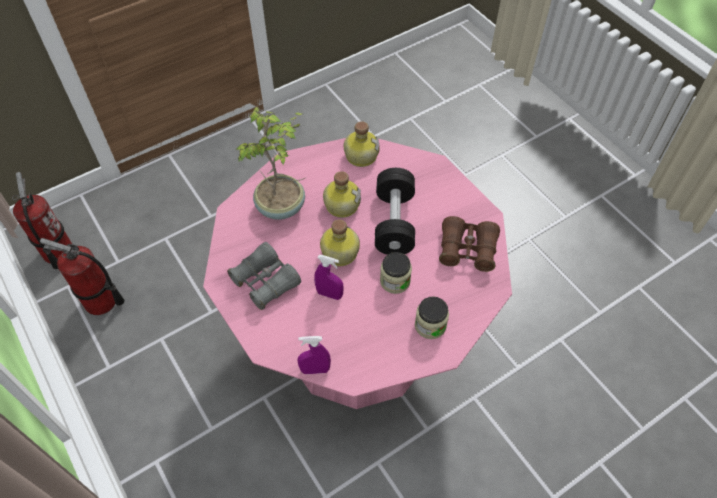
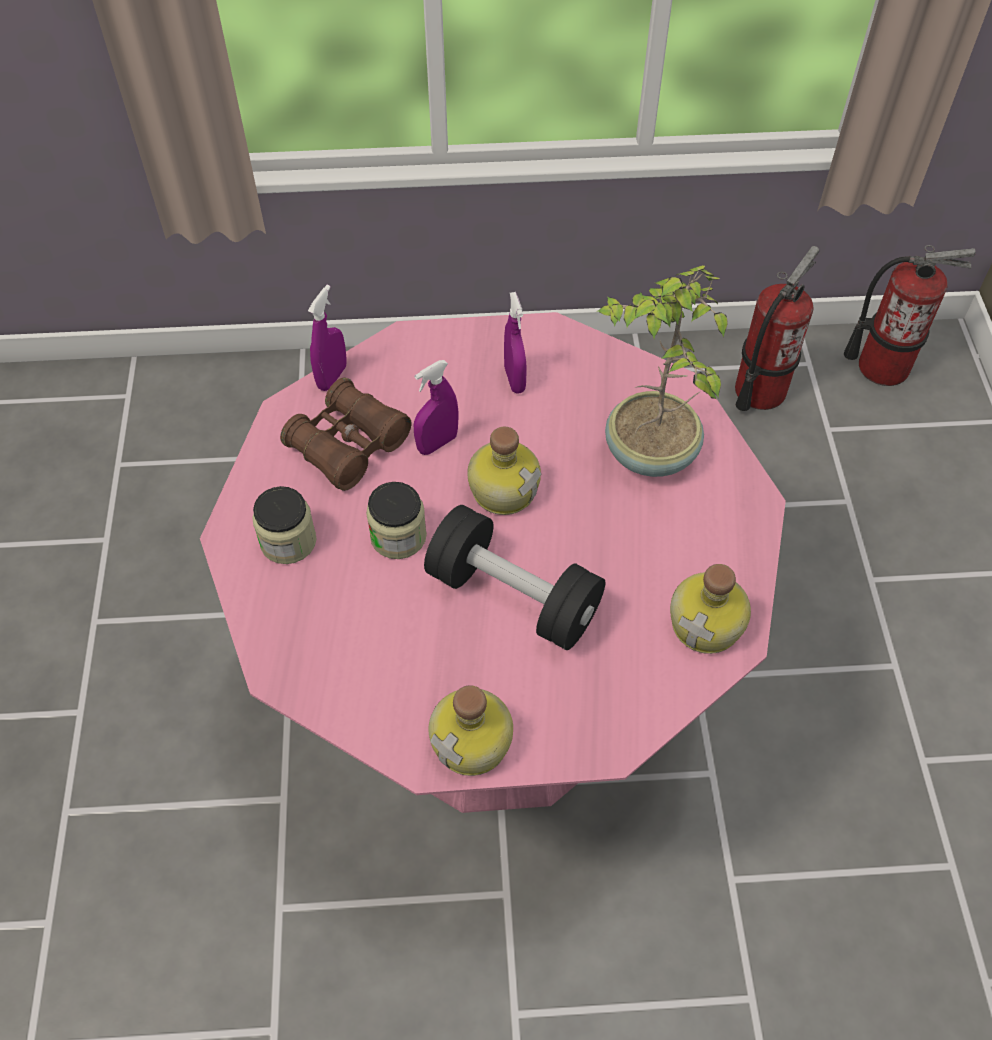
camera: 120 degrees right, 0 degrees up
(265, 281) = (514, 379): grey binoculars -> purple spray bottle
(341, 204) = (603, 538): bottle -> bottle (474, 742)
(467, 250) = (379, 677): brown binoculars -> brown binoculars (348, 445)

